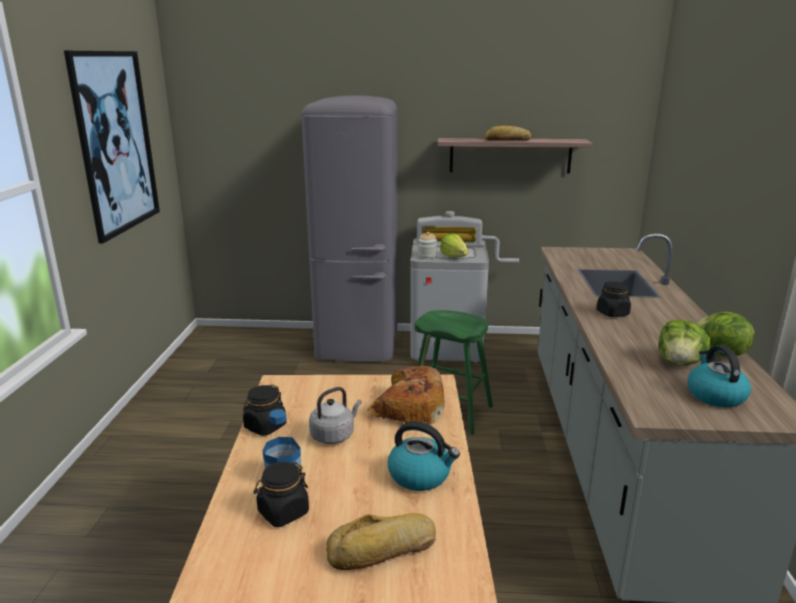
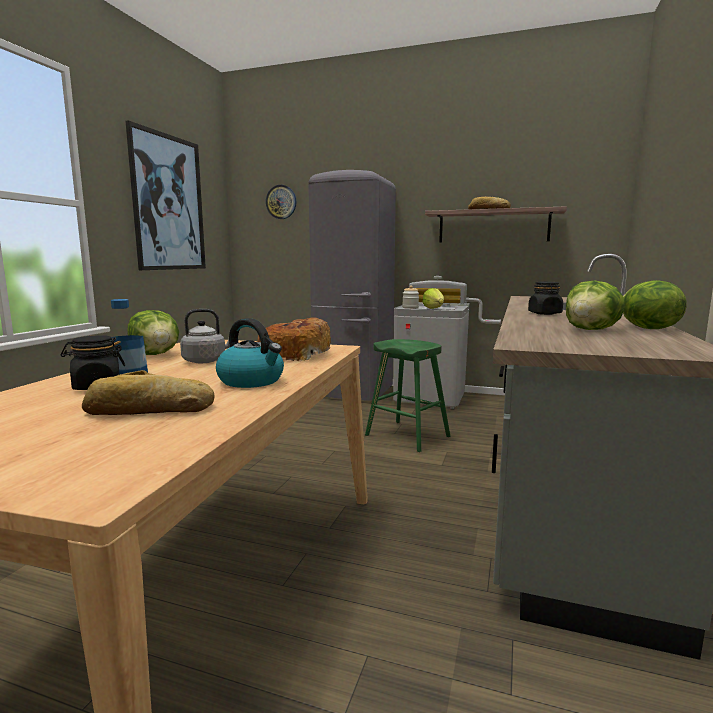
camera: 15 degrees right, 10 degrees down
(247, 117) = (281, 202): none -> wall clock
(265, 426) = (156, 354): black jar -> lettuce
(714, 395) = (615, 342): kettle -> none

